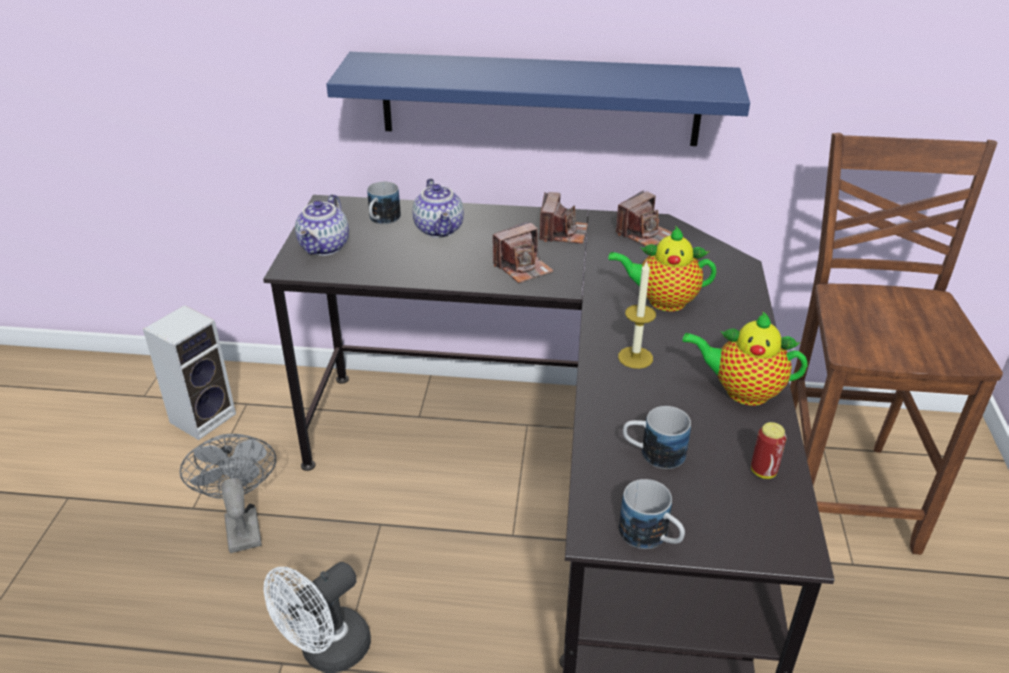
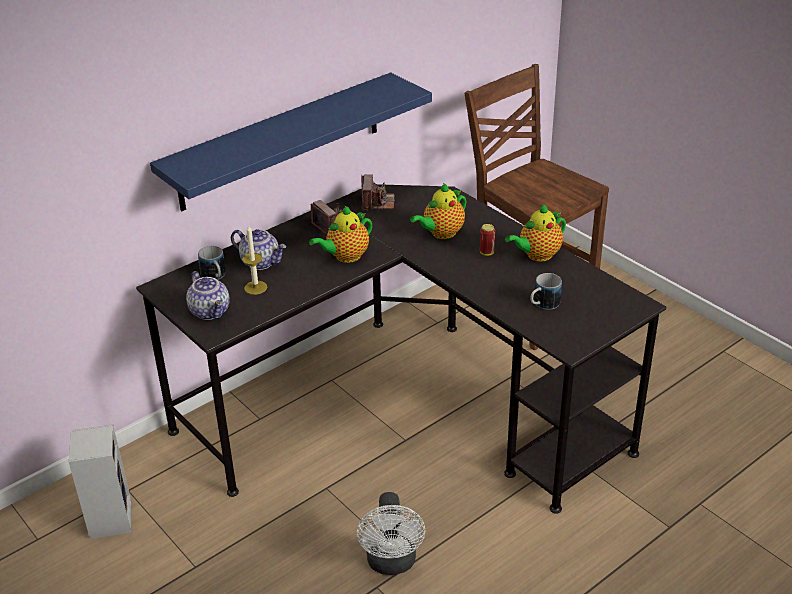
camera: 45 degrees left, 0 degrees up
(241, 524) = (243, 550): grey fan -> none
(523, 268) = (345, 257): camera -> teapot
(635, 357) = (472, 268): candle -> candle (255, 287)
(651, 538) = (590, 336): mug -> none
(763, 471) = (591, 283): can -> can (486, 253)

